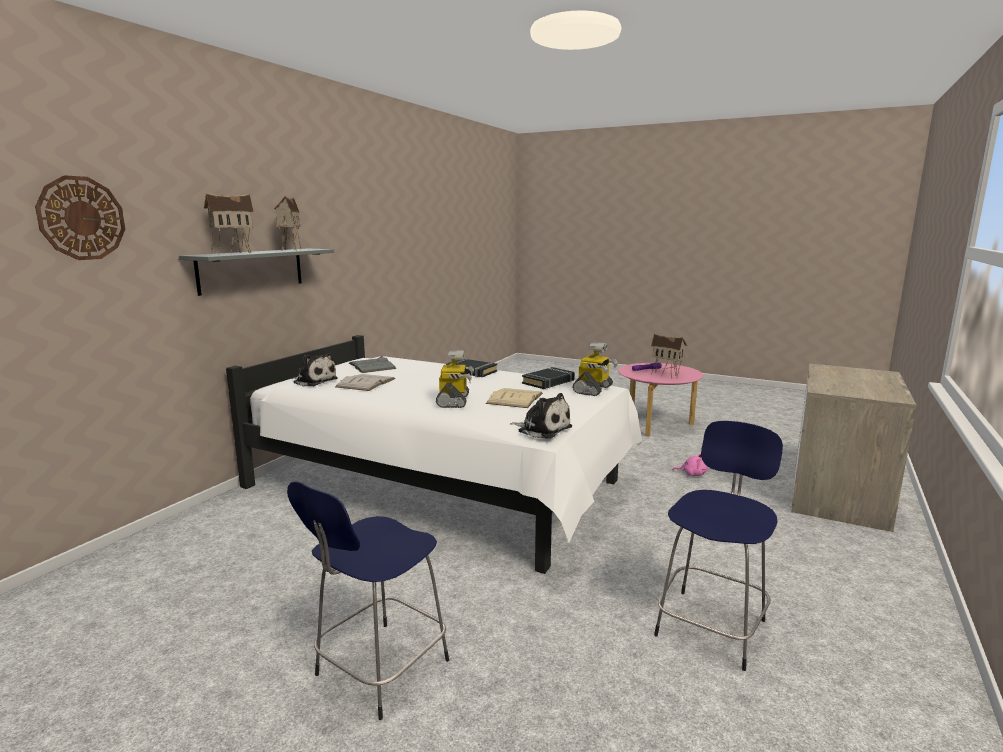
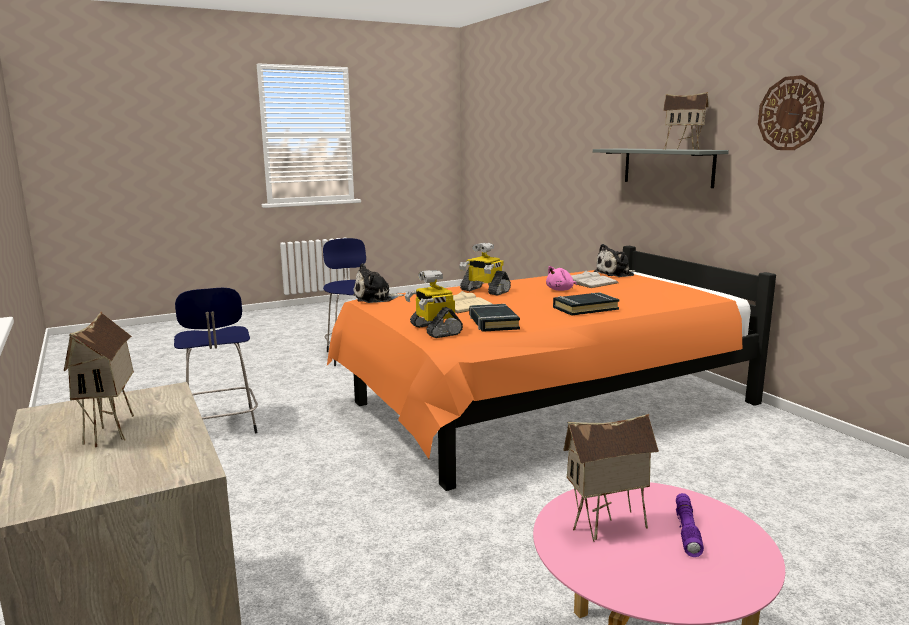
camera: 125 degrees right, 0 degrees up
(81, 218) = (579, 121): wall clock -> wall clock (790, 113)
(233, 253) = (634, 148): toy house -> toy house (113, 431)
(372, 366) = (659, 288): grey book -> none
(443, 486) = (543, 406): white bed -> orange bed
(692, 474) = (387, 557): pink plush toy -> pink plush toy (561, 290)

